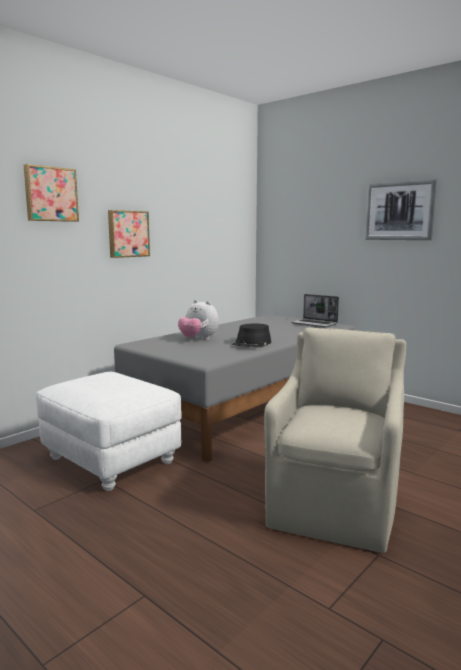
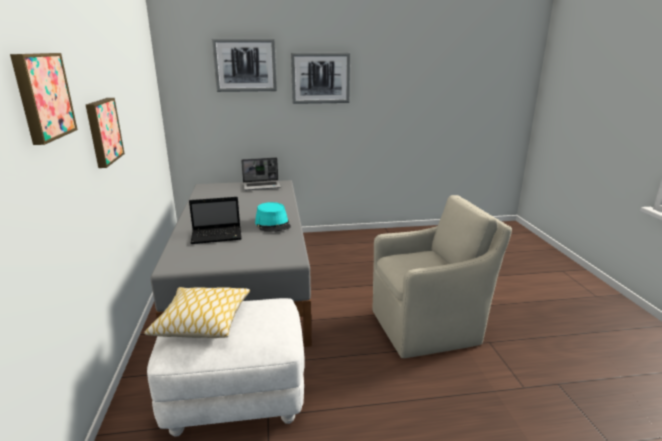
camera: 50 degrees left, 10 degrees up
(98, 379) = (202, 321): none -> pillow
(198, 339) = (218, 236): plush toy -> laptop
(252, 343) = (273, 224): black hat -> turquoise hat
(325, 199) = (245, 65): none -> picture
(335, 505) = (428, 327): beige armchair -> beige armchair turned 105 degrees clockwise

